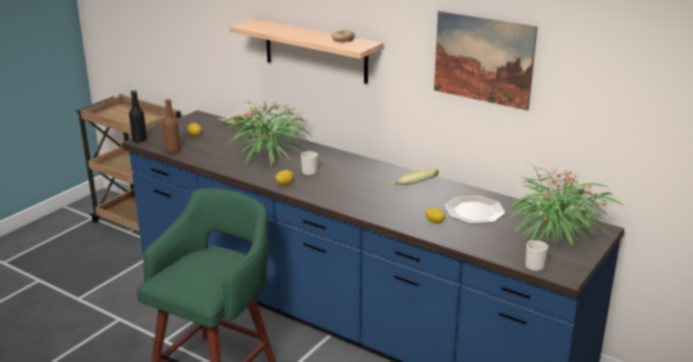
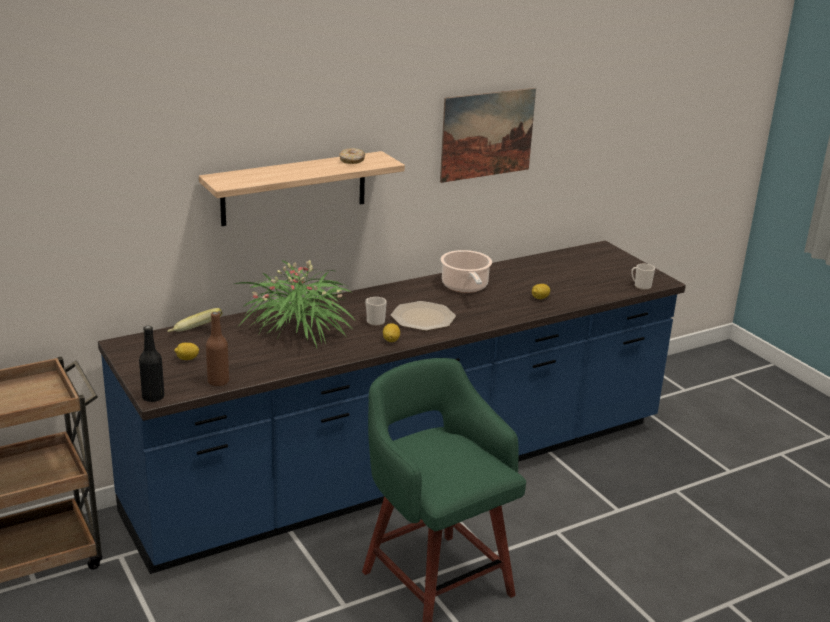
camera: 65 degrees left, 0 degrees up
(414, 188) = (465, 287): banana -> cooking pot
(475, 211) = (533, 278): plate -> plate (423, 317)
(555, 232) = (595, 262): potted plant -> none

